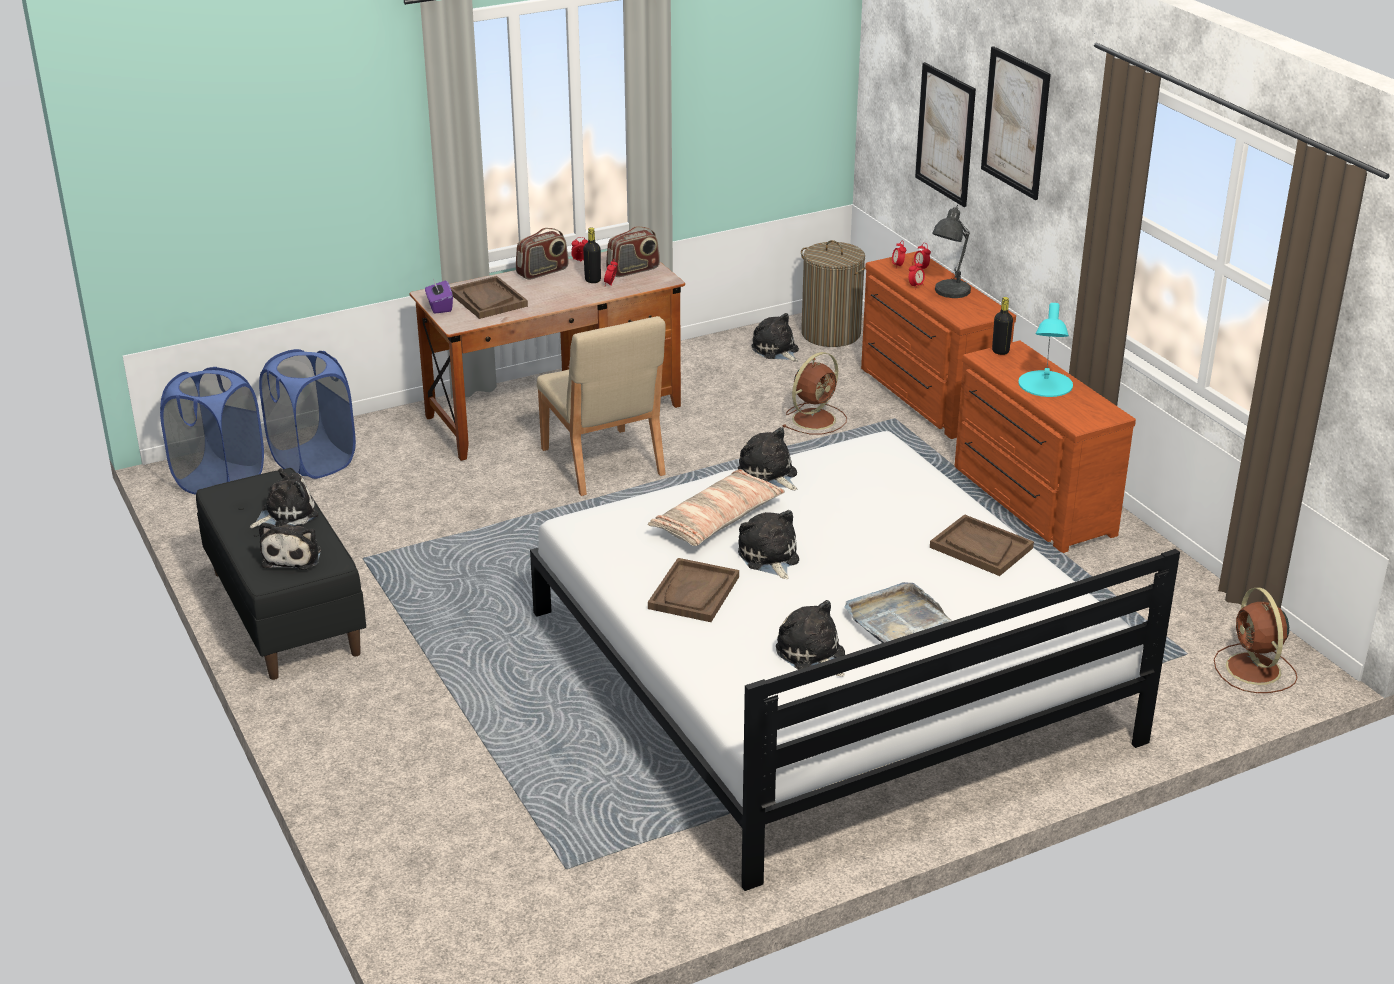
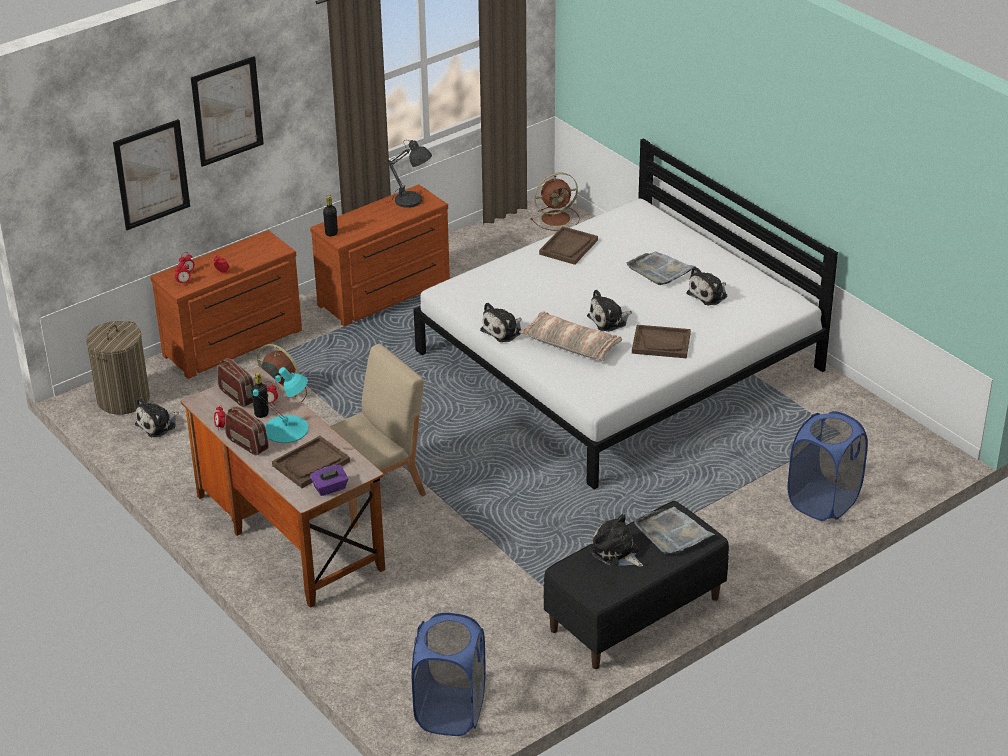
camera: 100 degrees left, 5 degrees up
(293, 556) = (672, 533): plush toy -> grey tray
(313, 461) = (403, 660): blue laundry basket -> blue laundry basket (823, 501)
(949, 292) = (232, 258): grey table lamp -> grey table lamp (411, 201)
(1045, 384) = (379, 215): turquoise table lamp -> turquoise table lamp (287, 429)

